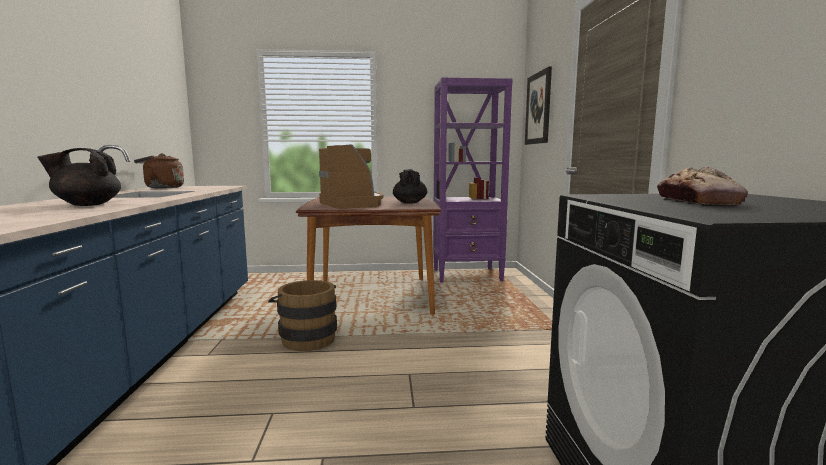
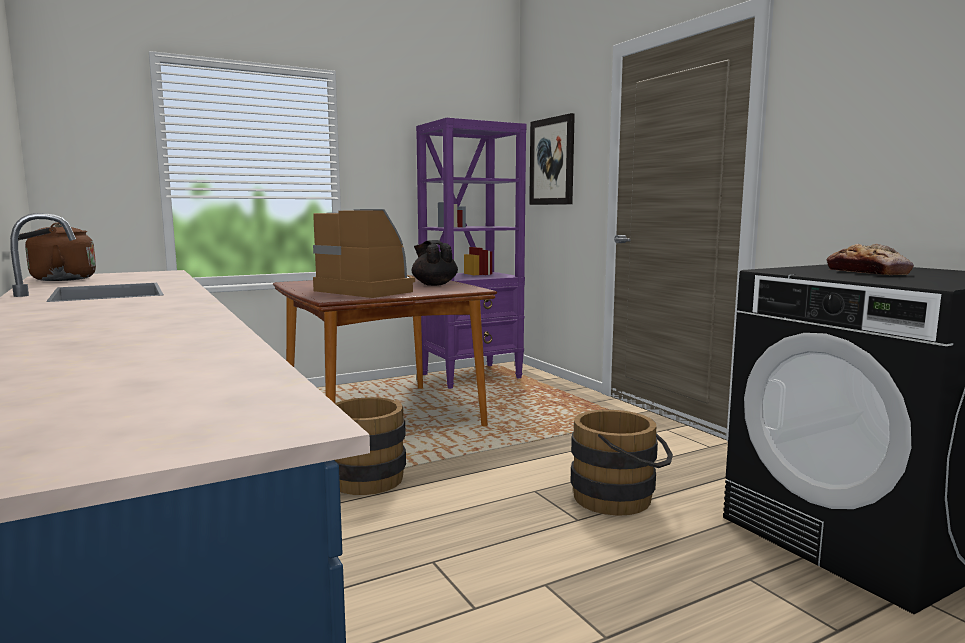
camera: 25 degrees left, 0 degrees up
(87, 205) = (126, 312): black teapot -> none
(470, 397) = (620, 499): none -> brown bucket

